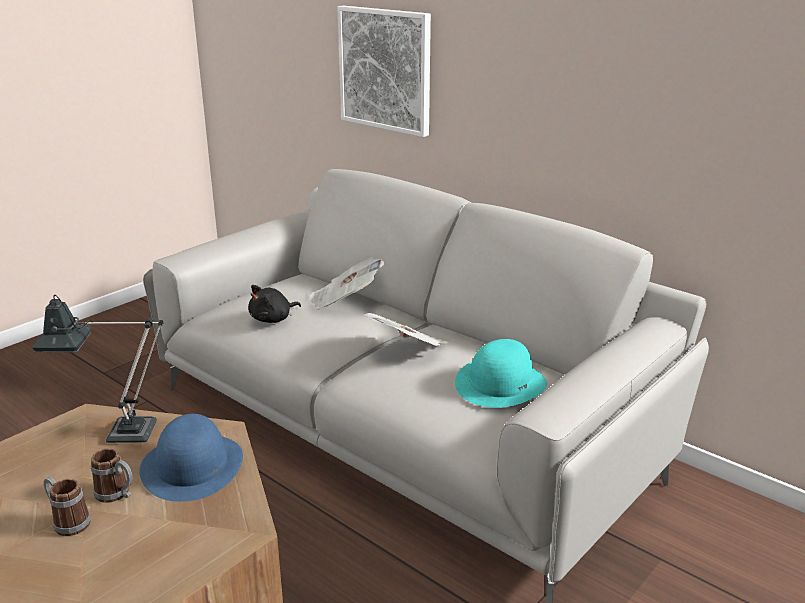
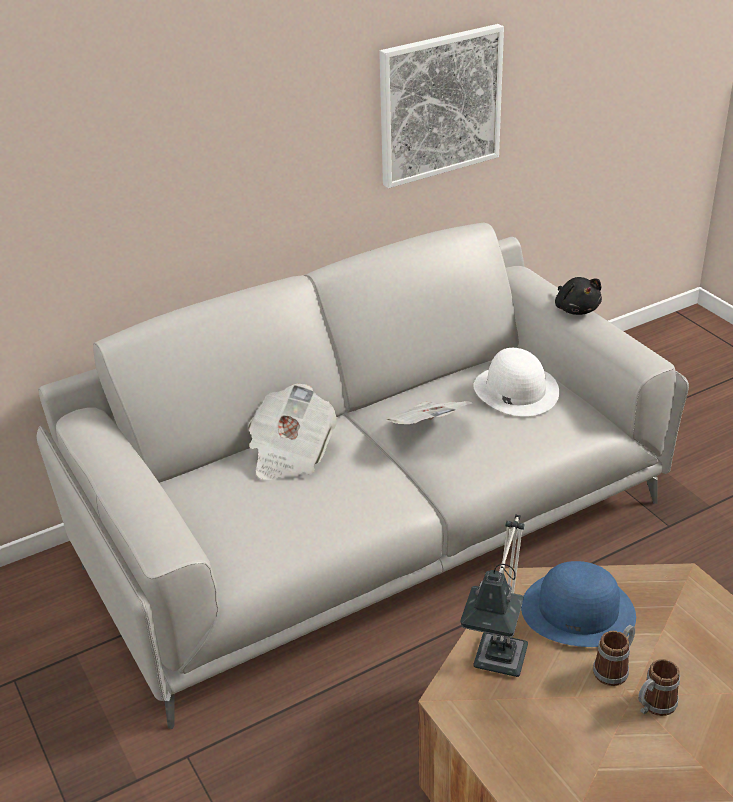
camera: 70 degrees left, 10 degrees up
(273, 319) = (301, 516): black plush toy -> black plush toy (576, 309)
(385, 69) = (118, 185): picture -> picture (439, 105)
(500, 383) = (515, 390): turquoise hat -> white hat

